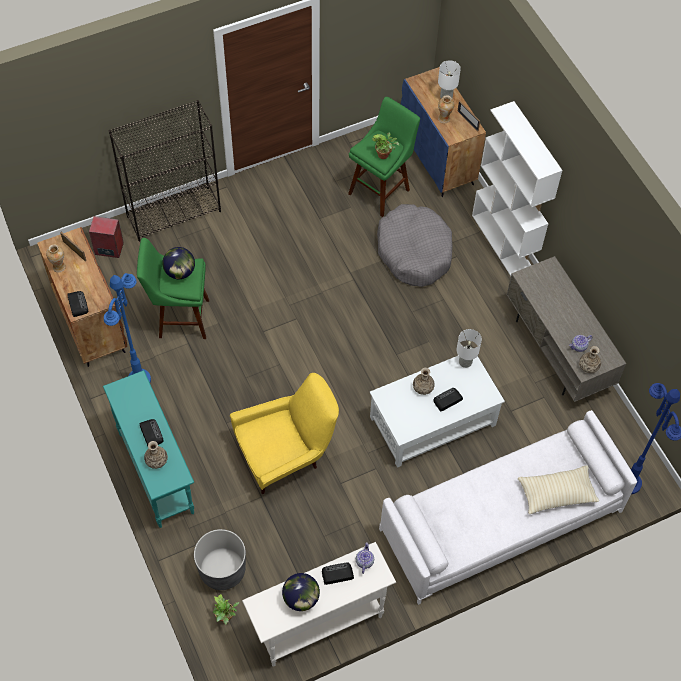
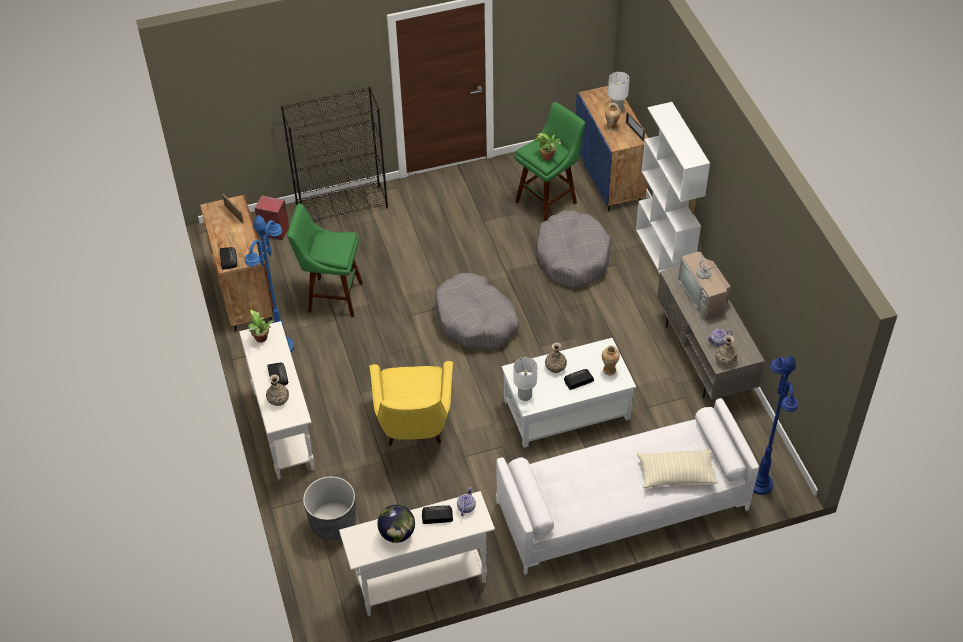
camera: 10 degrees right, 10 degrees down
(59, 267) = (216, 226): vase -> vase (609, 370)
(156, 472) = (284, 430): turquoise console table -> white console table
(180, 272) = (332, 241): globe -> none
(226, 617) = (329, 566): potted plant -> potted plant (262, 339)
(286, 455) = (414, 426): yellow armchair -> yellow armchair turned 105 degrees clockwise
(329, 331) = (475, 320): none -> grey dog bed
(465, 361) = (602, 347): white table lamp -> white table lamp (525, 395)
(558, 297) = (704, 296): none -> television

